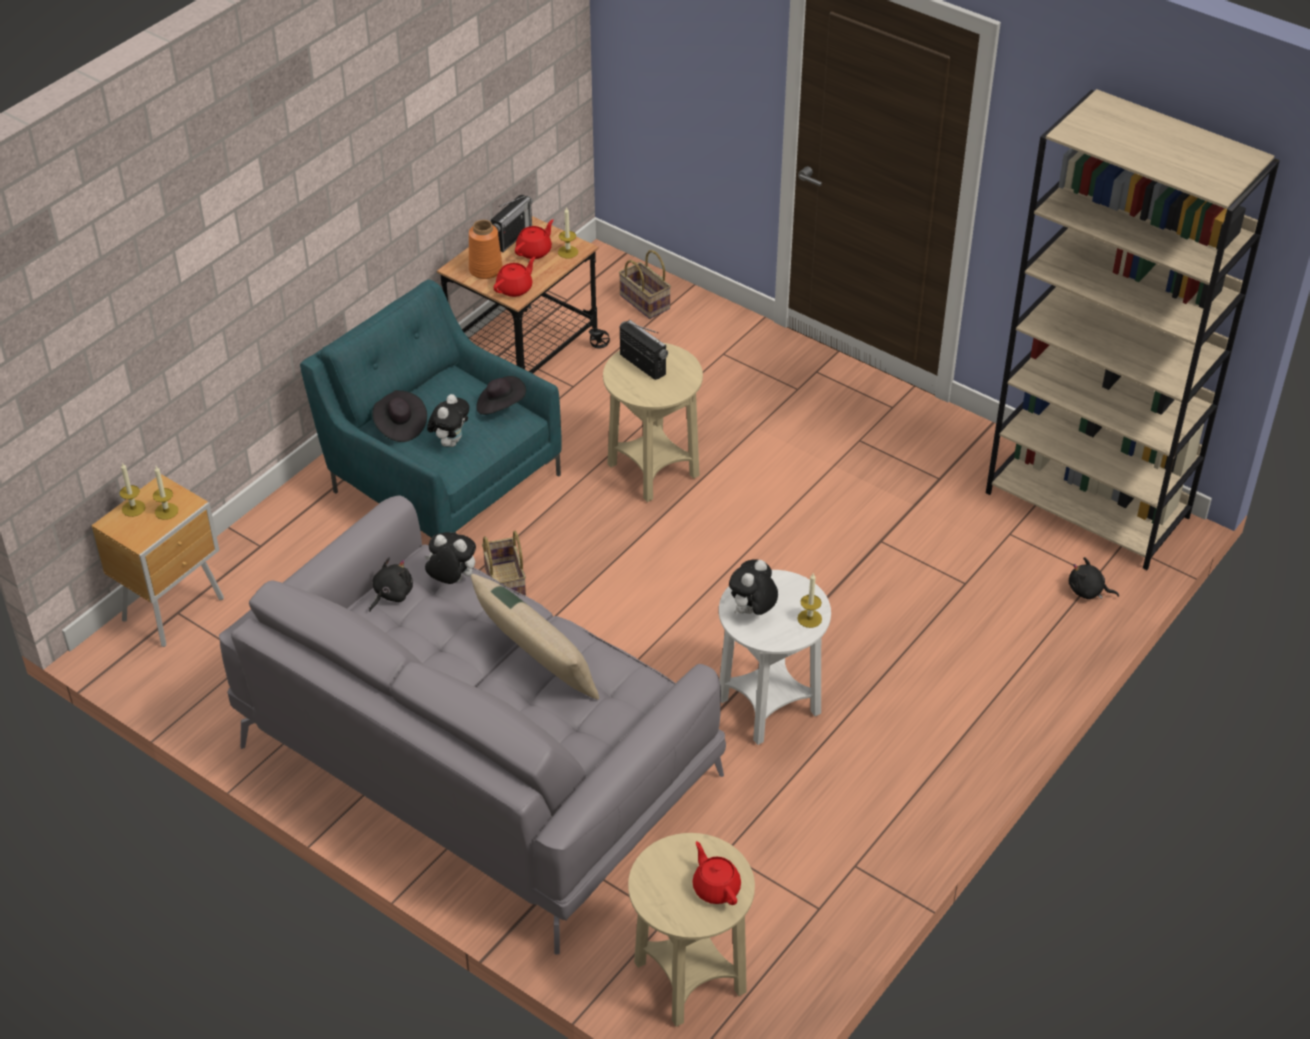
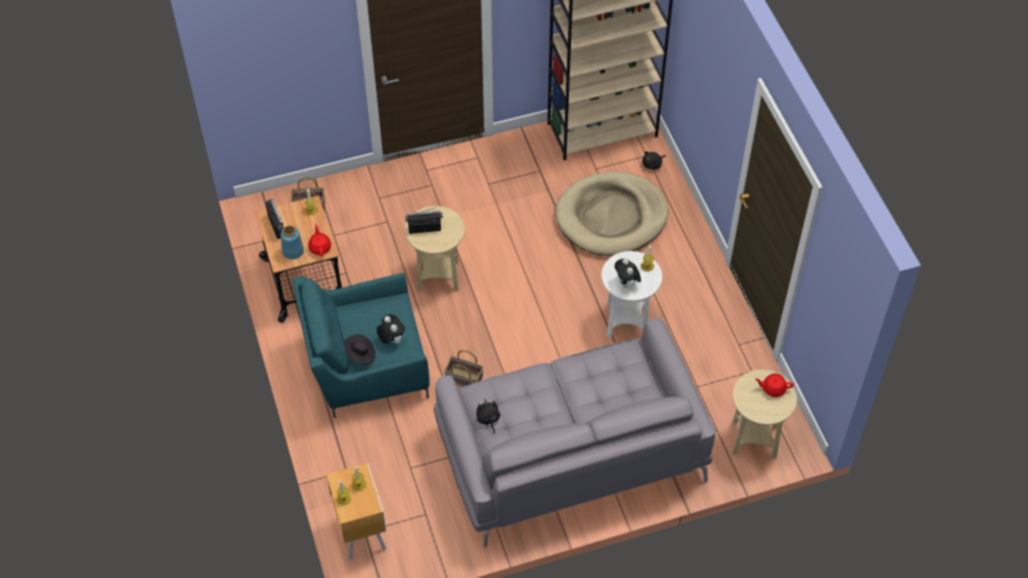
camera: 55 degrees left, 10 degrees up
(451, 580) = (497, 390): plush toy -> none
(485, 270) = (293, 252): orange vase -> blue vase
(500, 406) = (383, 305): black hat -> none
(534, 251) = (297, 223): red teapot -> none
(536, 662) = (579, 385): beige pillow -> none
(940, 594) = (611, 217): none -> beige dog bed

